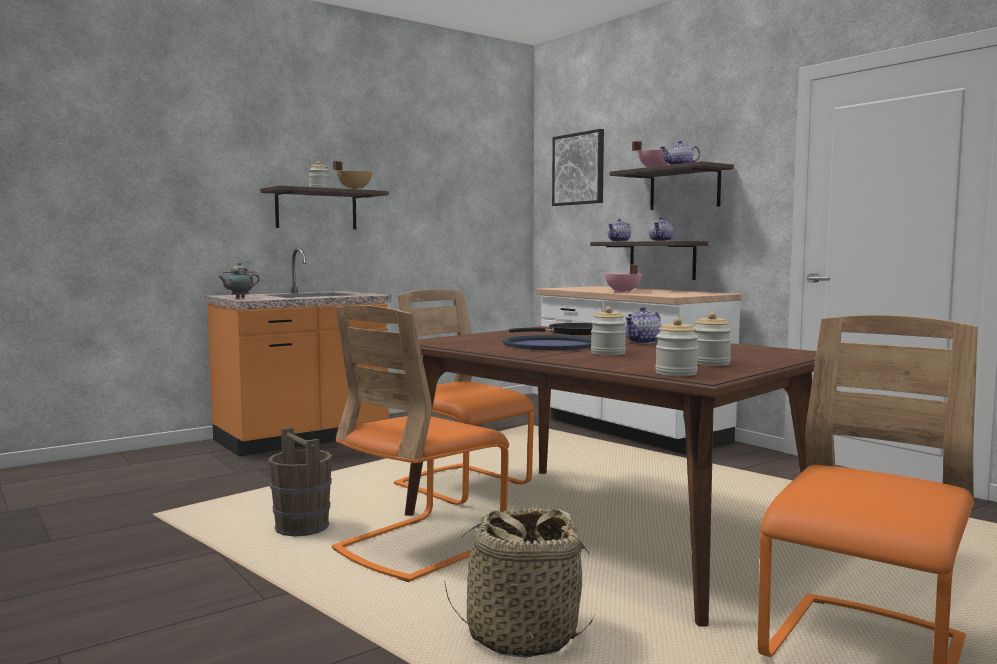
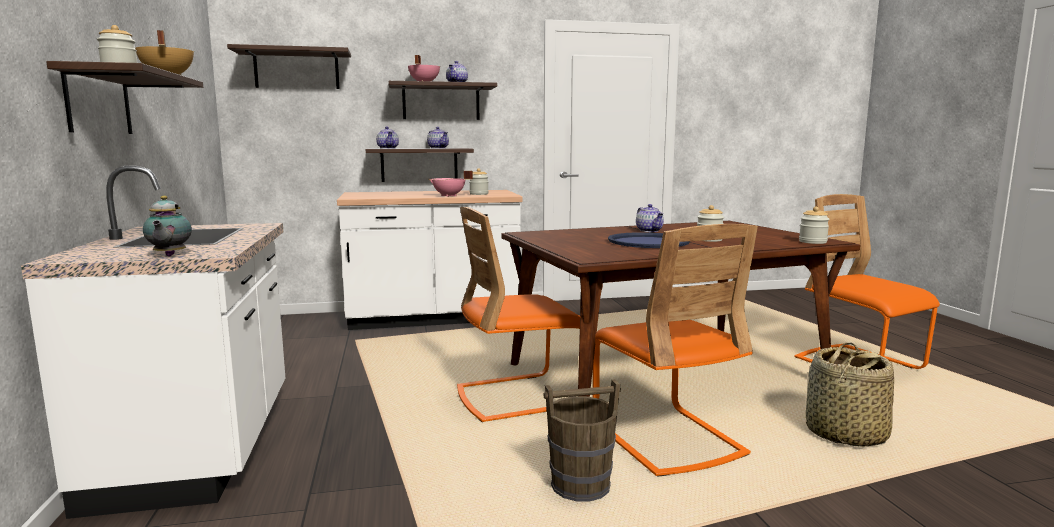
camera: 65 degrees left, 5 degrees up
(302, 438) = (201, 447): orange counter -> white counter
(574, 333) = (576, 233): black frying pan -> none
(578, 169) = (297, 70): picture -> shelf
(710, 363) = (769, 235): jar -> jar (479, 194)

